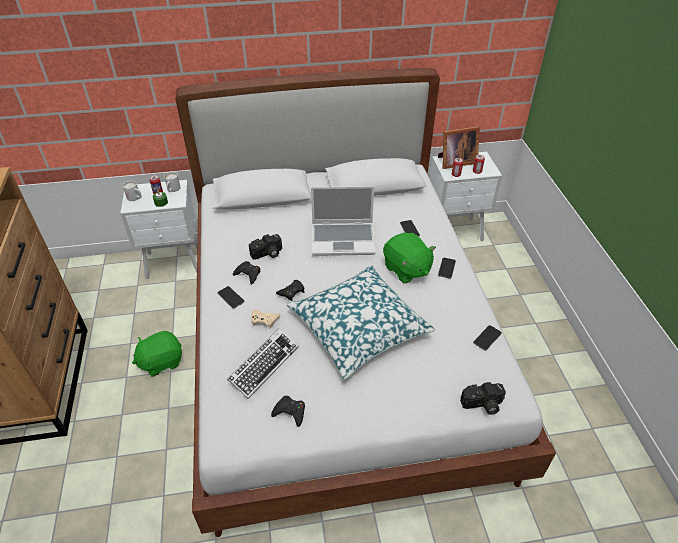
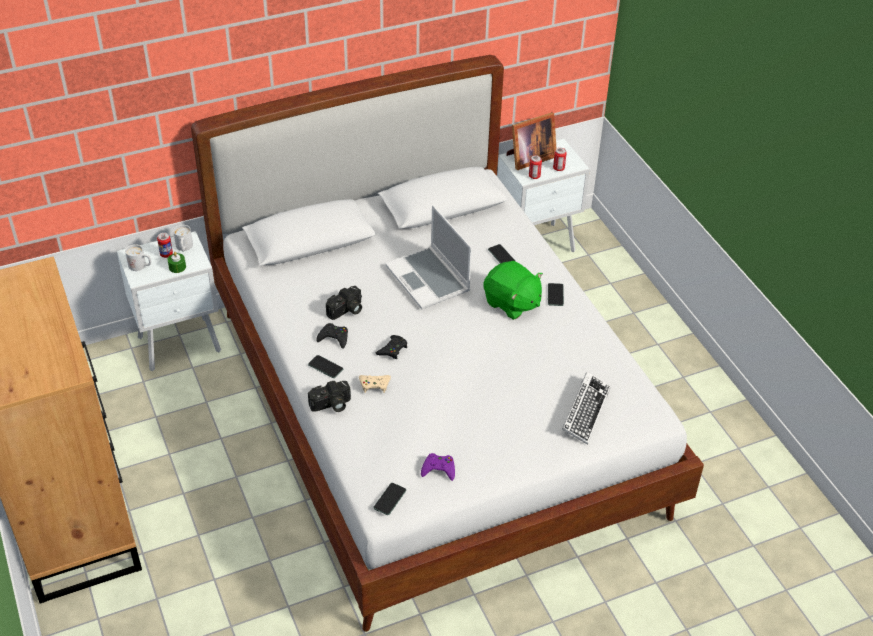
camera: 15 degrees left, 0 degrees up
(161, 361) = (219, 468): green plush toy -> none
(264, 365) = (394, 430): keyboard -> keyboard (585, 411)
(290, 412) = (439, 469): black game controller -> purple game controller
(344, 239) = (429, 279): laptop -> laptop turned 75 degrees clockwise
(358, 328) = (479, 375): pillow -> none
(482, 405) = (626, 428): camera -> camera (331, 405)
(487, 338) = (616, 362): phone -> phone (390, 499)

